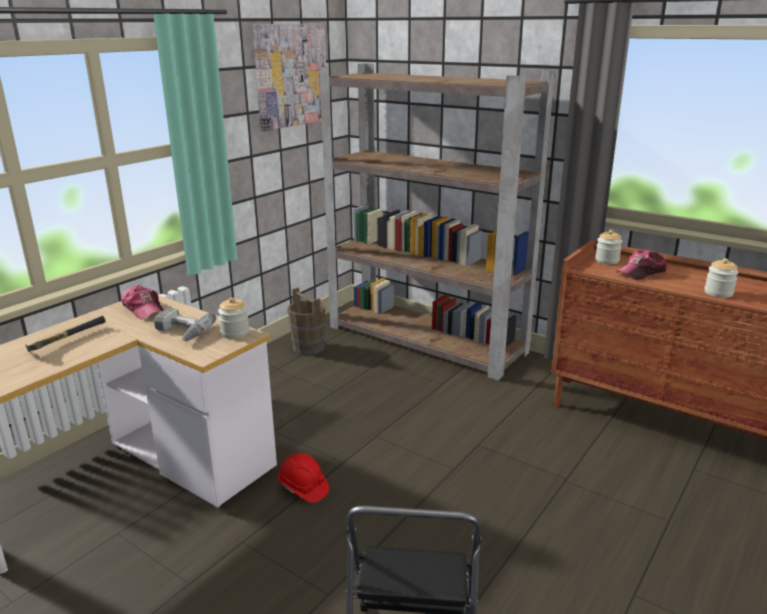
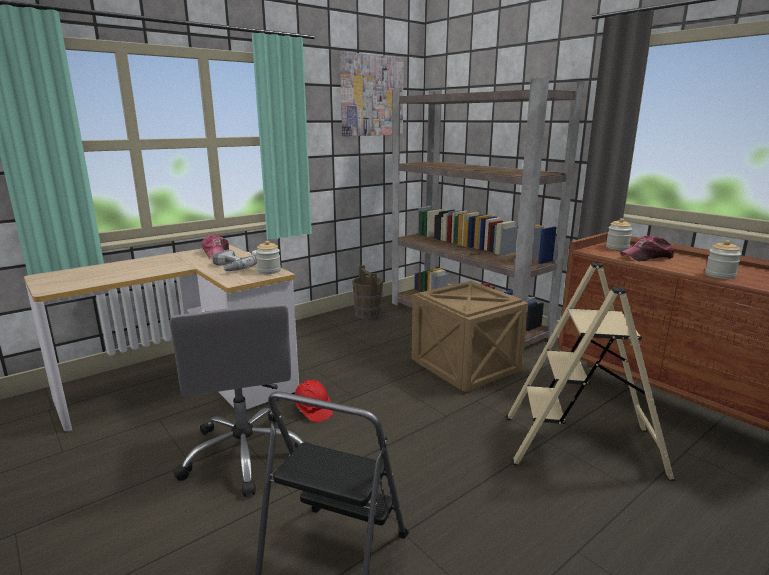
camera: 15 degrees right, 5 degrees down
(64, 342) = (146, 265): hammer -> none
(251, 558) = (245, 454): none -> grey office chair
(450, 403) = (466, 367): none -> crate
(602, 479) = (584, 445): none -> beige step ladder

